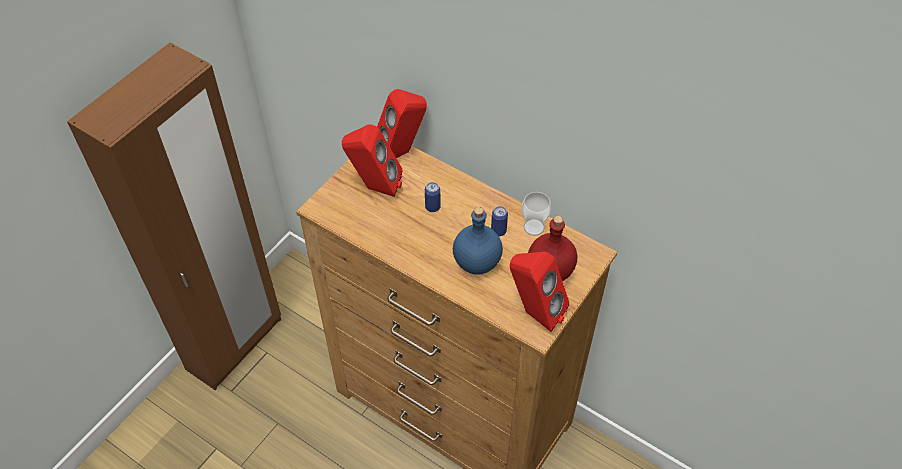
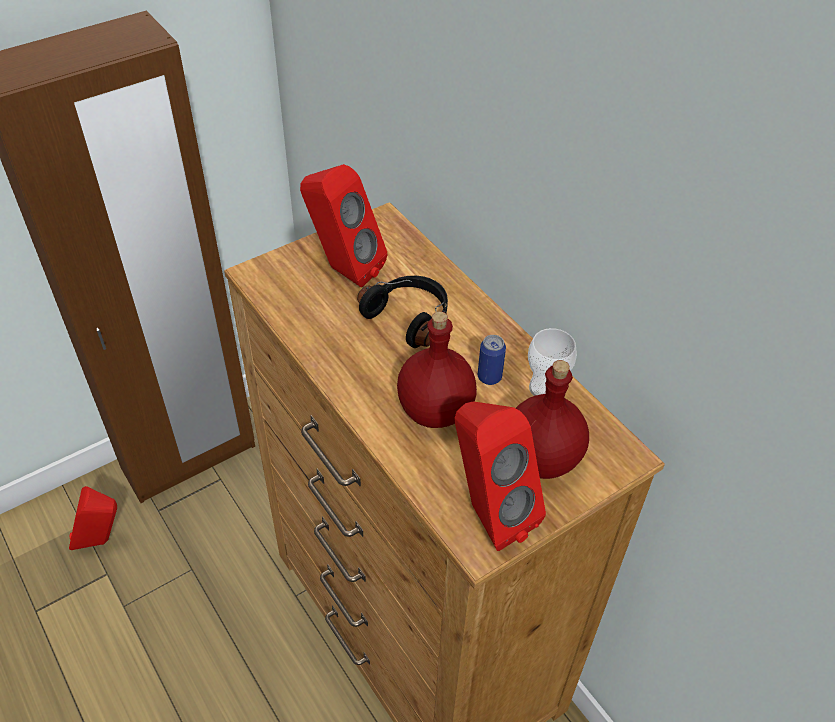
camera: 20 degrees right, 5 degrees down
(402, 152) = (405, 237): red speaker -> red speaker (102, 541)
(432, 207) = (410, 317): can -> black headphones
(476, 262) = (434, 410): blue bottle -> red bottle

